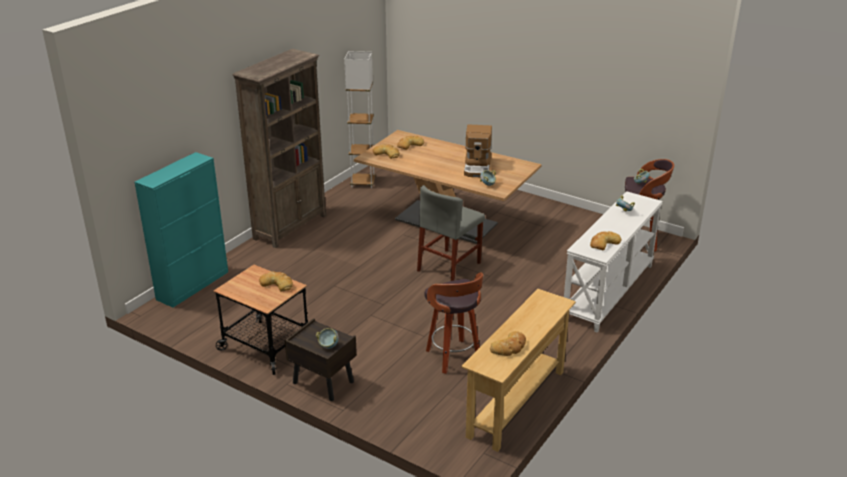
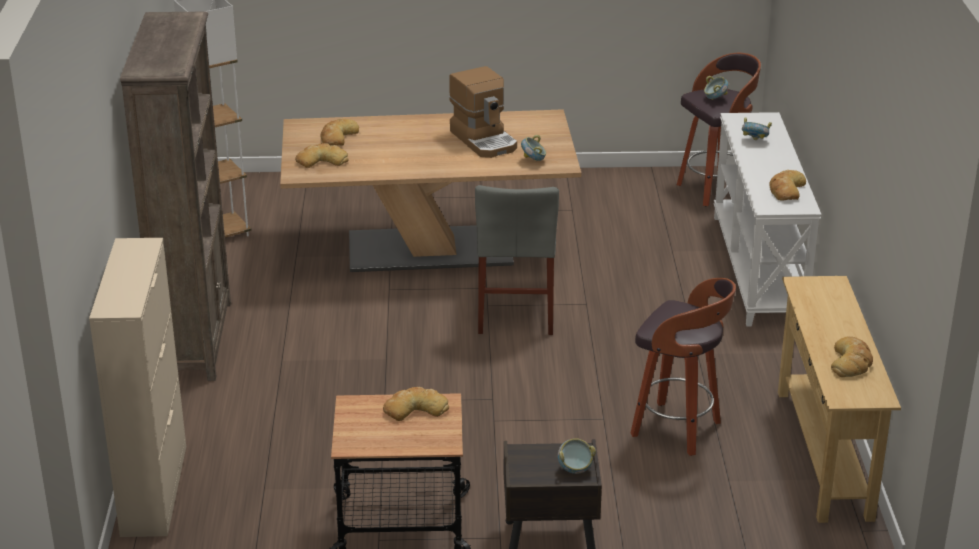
camera: 35 degrees left, 0 degrees up
(193, 285) = (154, 489): turquoise cabinet -> beige cabinet

